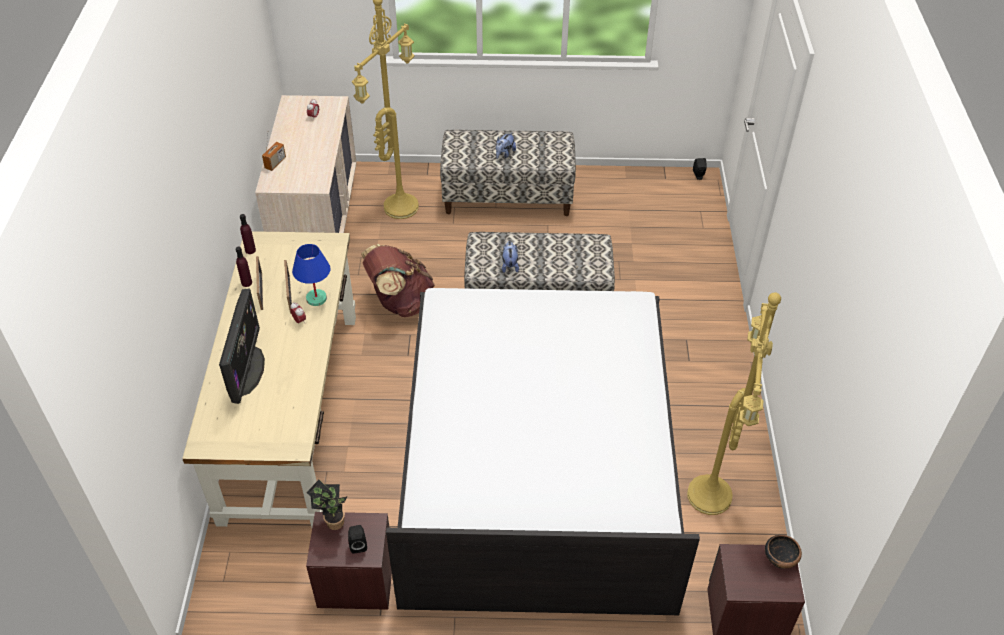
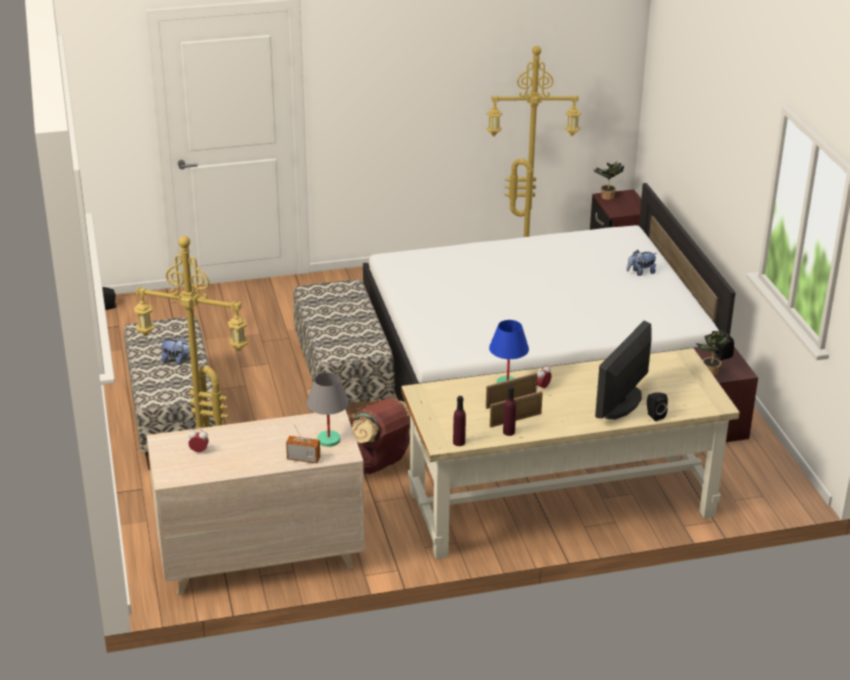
camera: 105 degrees left, 15 degrees down
(213, 388) = (654, 415): none -> black speaker
(246, 370) = (621, 402): monitor -> monitor turned 45 degrees counterclockwise
(291, 178) = (328, 440): none -> grey table lamp
(509, 265) = (362, 333): plush toy -> plush toy (641, 272)
(780, 558) = (606, 197): bowl -> potted plant

